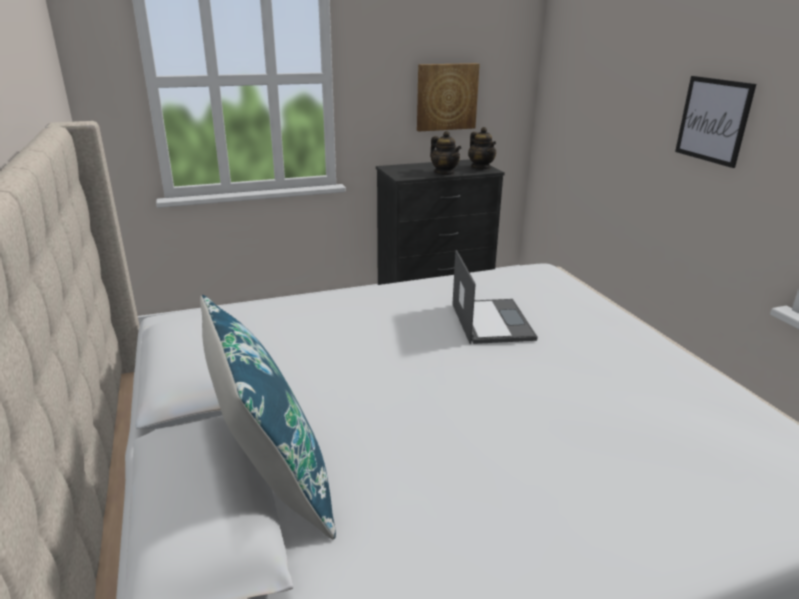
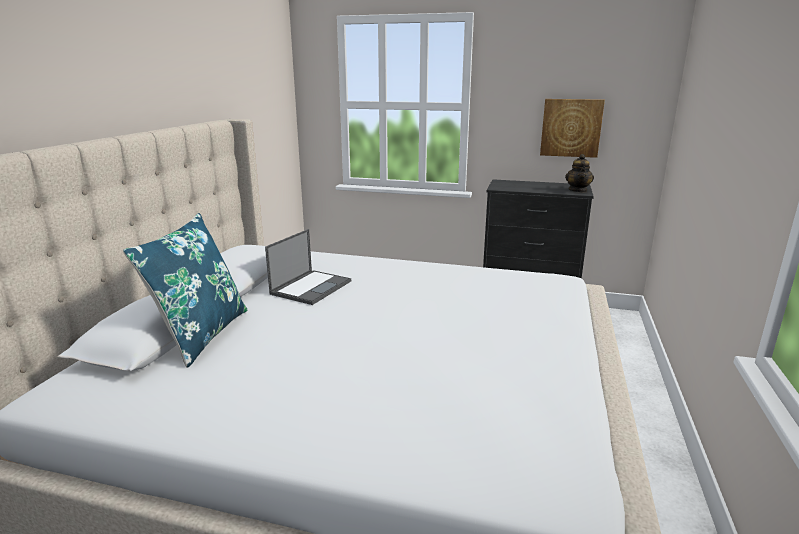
camera: 35 degrees right, 5 degrees down
(444, 173) = (536, 190): teapot -> none
(491, 321) = (457, 299): laptop -> laptop (311, 287)
(713, 120) = (743, 154): picture -> none

